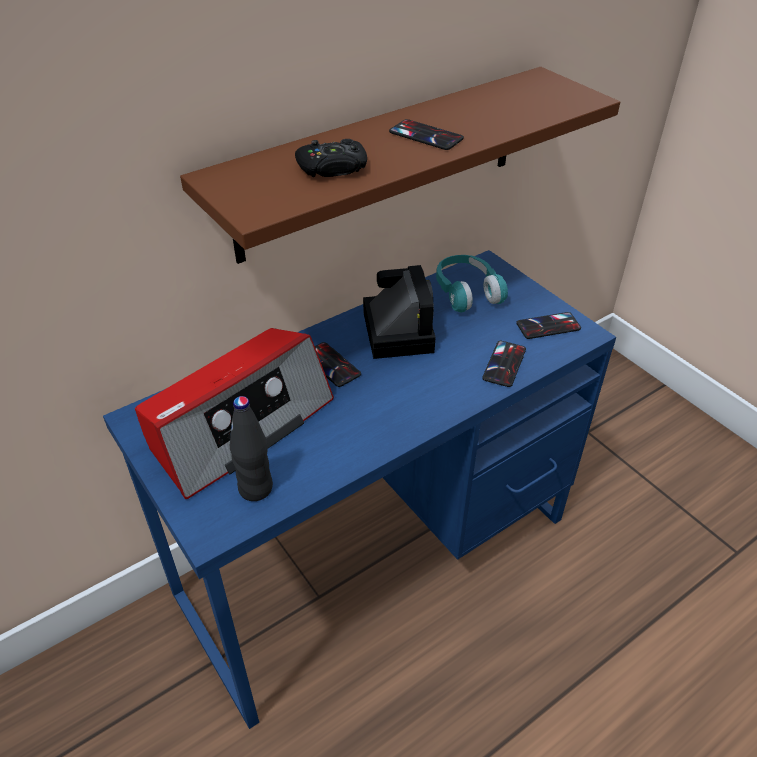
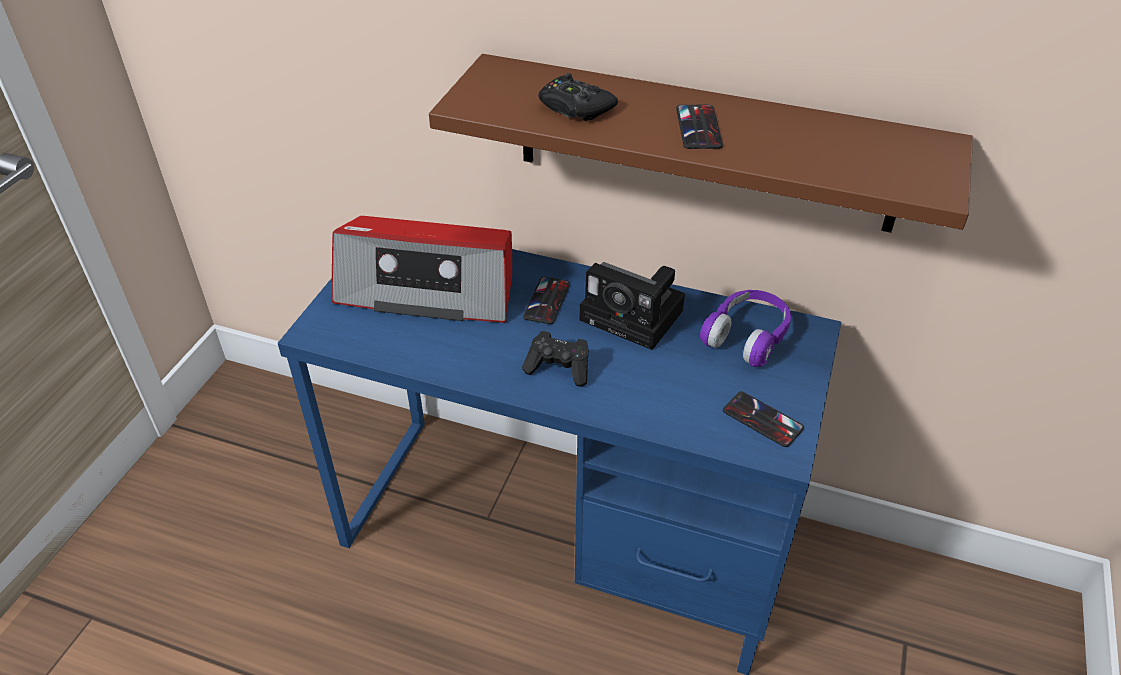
camera: 55 degrees right, 0 degrees up
(256, 488) = (371, 332): black bottle -> none
(396, 329) = (636, 316): camera -> camera turned 75 degrees clockwise
(413, 395) = (559, 368): none -> black game controller
(467, 292) = (747, 337): turquoise headphones -> purple headphones
(504, 364) = (665, 411): phone -> none

